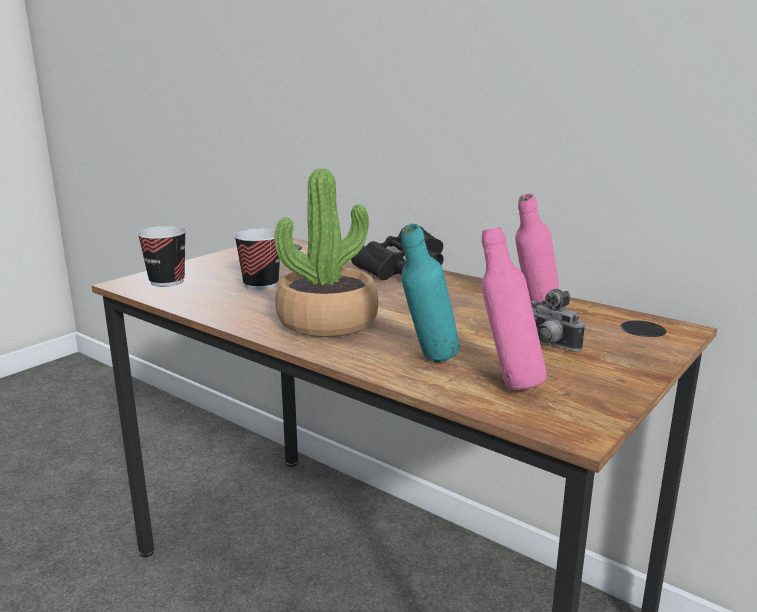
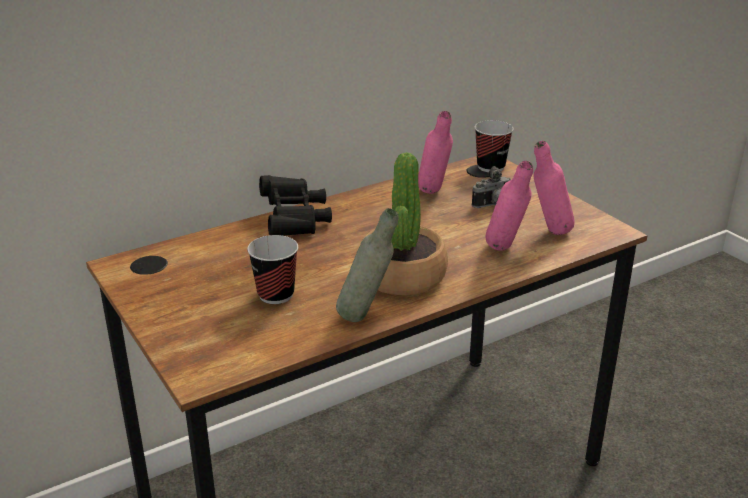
camera: 70 degrees left, 10 degrees up
(167, 282) = (216, 350): cup -> cup (491, 167)
(238, 318) = (366, 317): none -> grey bottle
(428, 363) = (505, 252): turquoise bottle -> pink bottle

